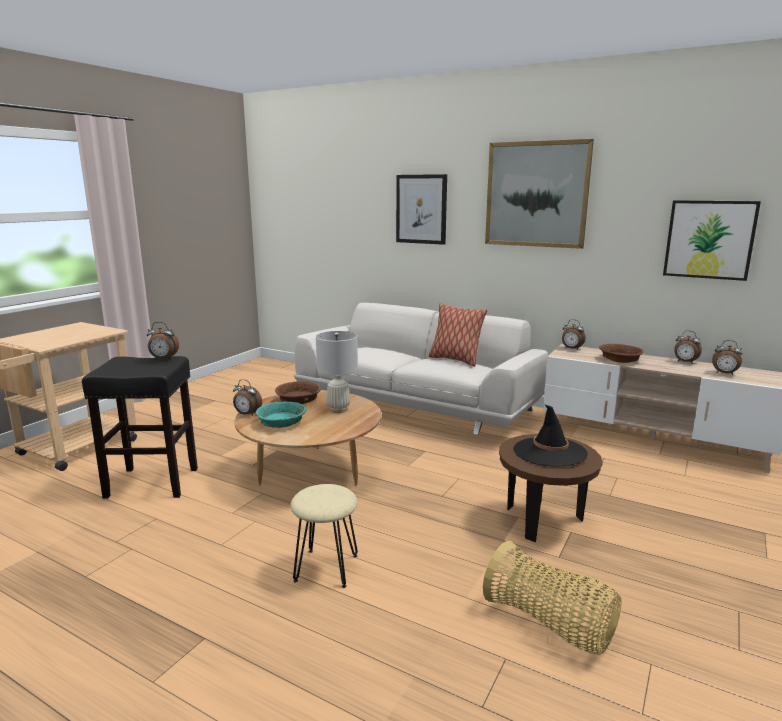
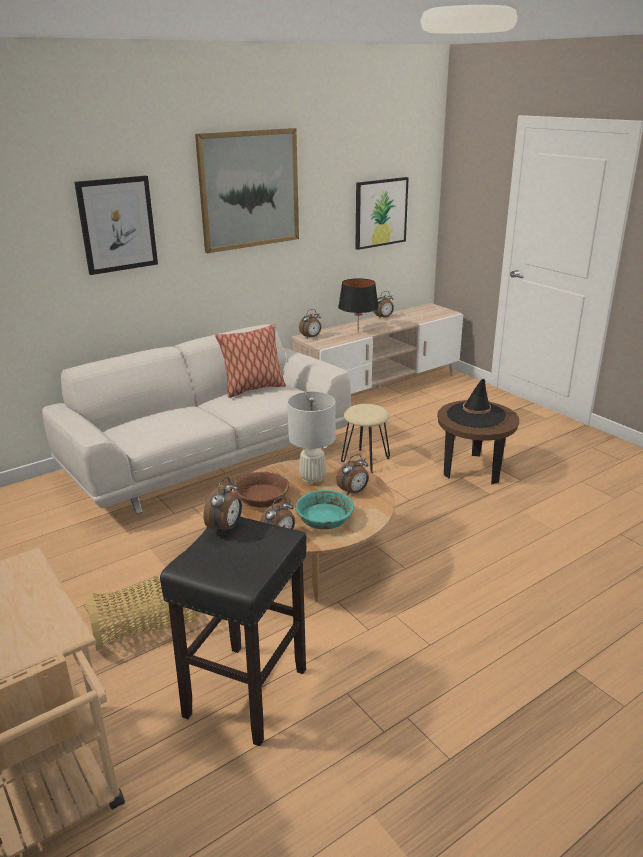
camera: 65 degrees left, 10 degrees up
(326, 568) = (496, 585): beige stool -> beige stool (365, 461)
(550, 624) = (591, 507): basket -> basket (148, 629)
(620, 360) = (358, 332): brown bowl -> black table lamp
(724, 373) = (418, 317): alarm clock -> alarm clock (353, 492)

